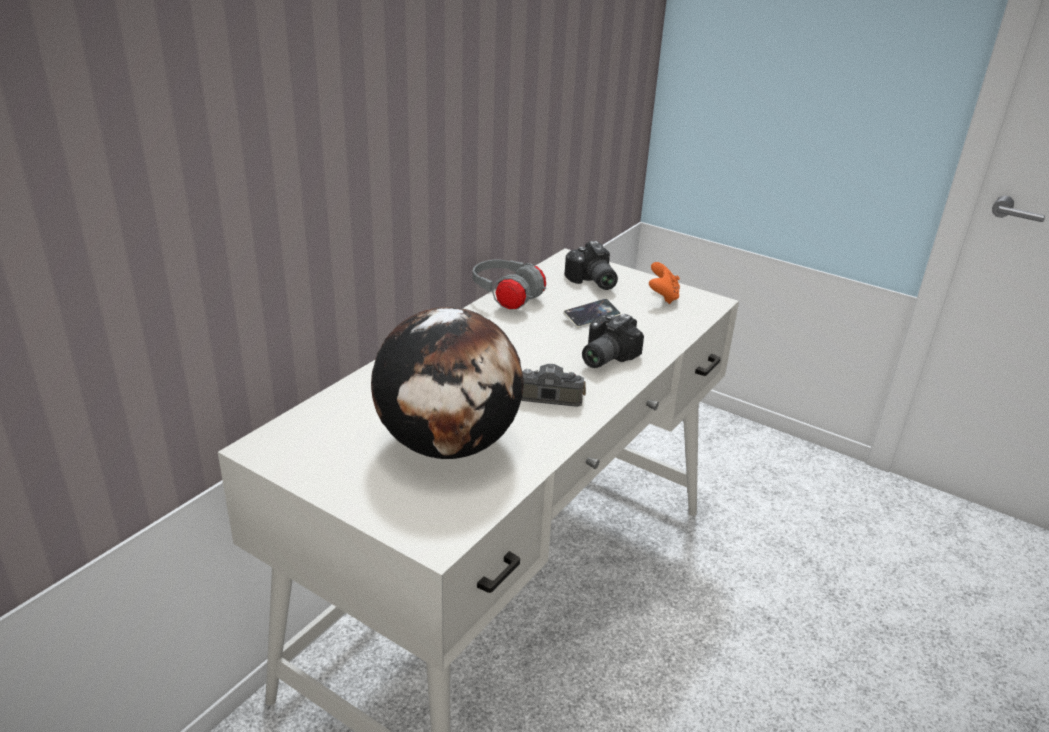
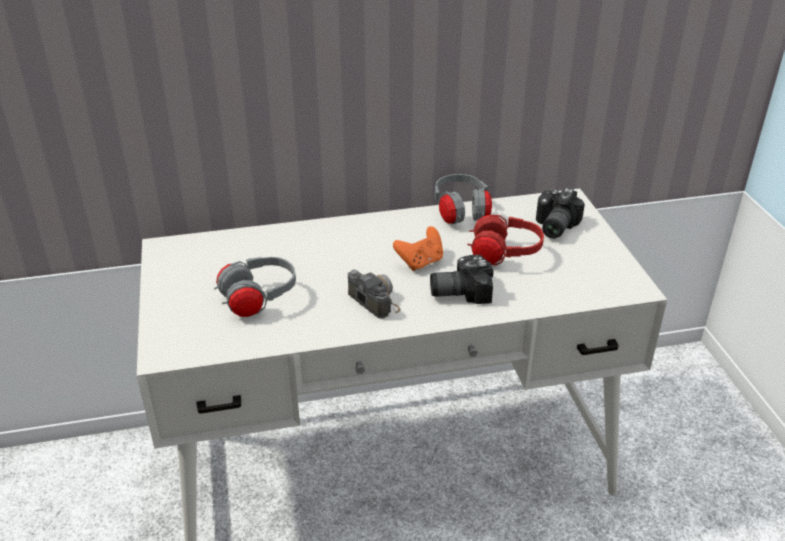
camera: 45 degrees right, 5 degrees up
(449, 445) = (258, 300): globe -> grey headphones
(591, 317) = (503, 255): phone -> red headphones
(662, 297) = (595, 265): orange game controller -> orange game controller (420, 262)

